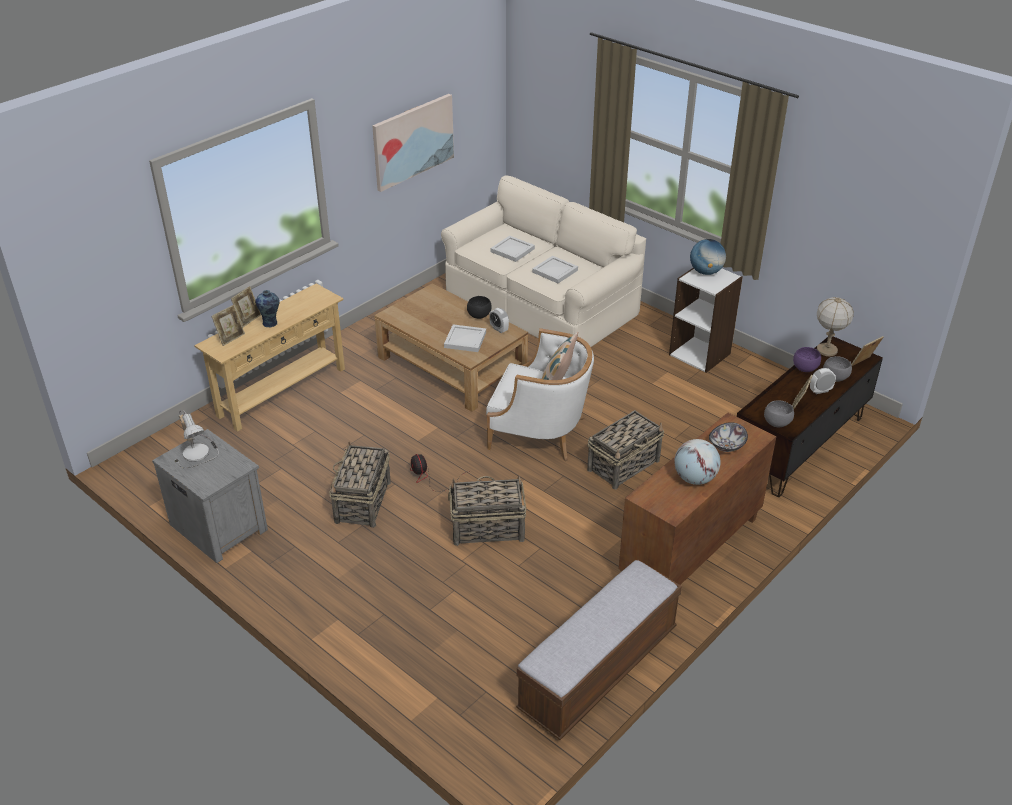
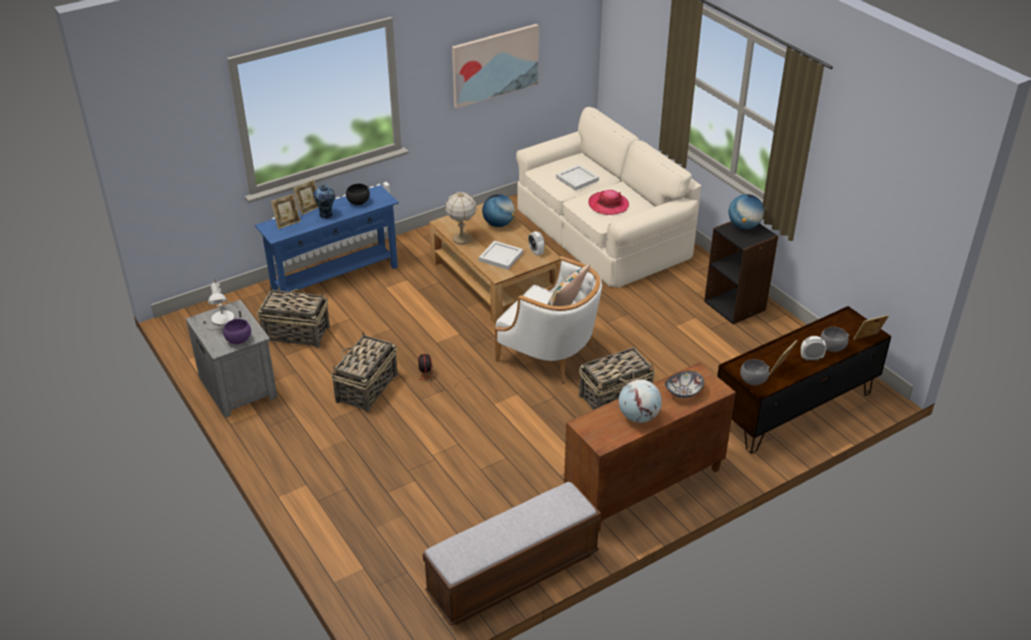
camera: 15 degrees right, 0 degrees up
(282, 392) = (335, 279): beige console table -> blue console table
(448, 307) = (498, 224): none -> globe
(479, 316) = (523, 236): black bowl -> black bowl (358, 202)
(486, 528) = (465, 431): basket -> basket (296, 333)
(555, 271) = (608, 205): white tray -> hat
(700, 354) = (735, 305): white bookcase -> black bookcase
(805, 369) = (806, 334): purple bowl -> purple bowl (238, 340)
(827, 350) = (837, 320): table lamp -> table lamp (462, 239)

